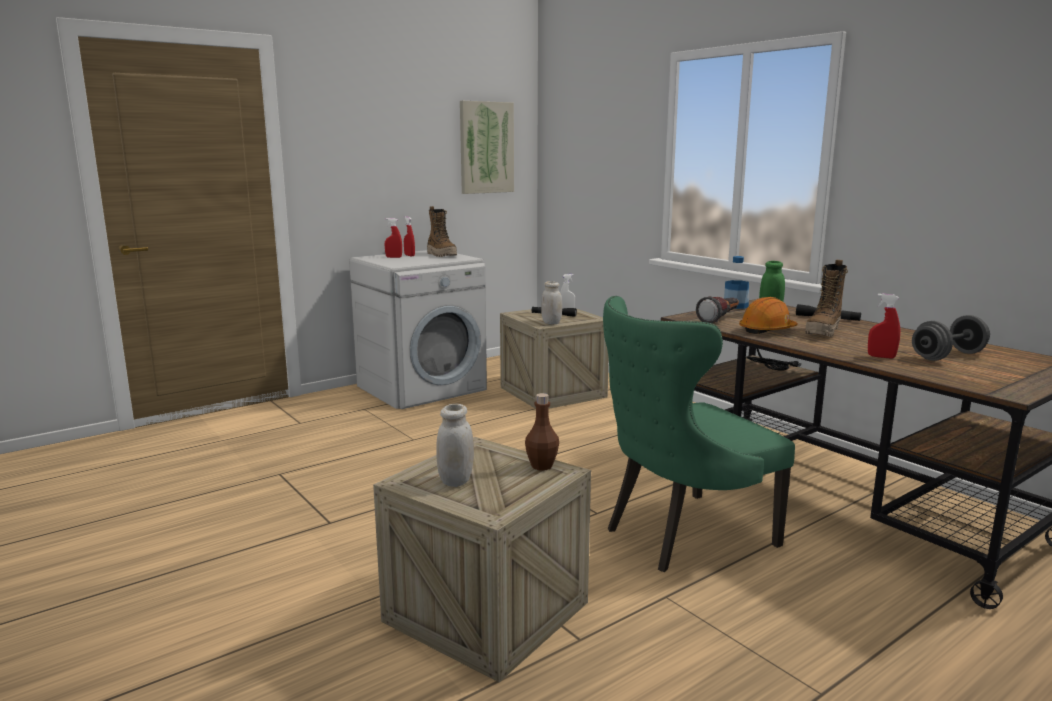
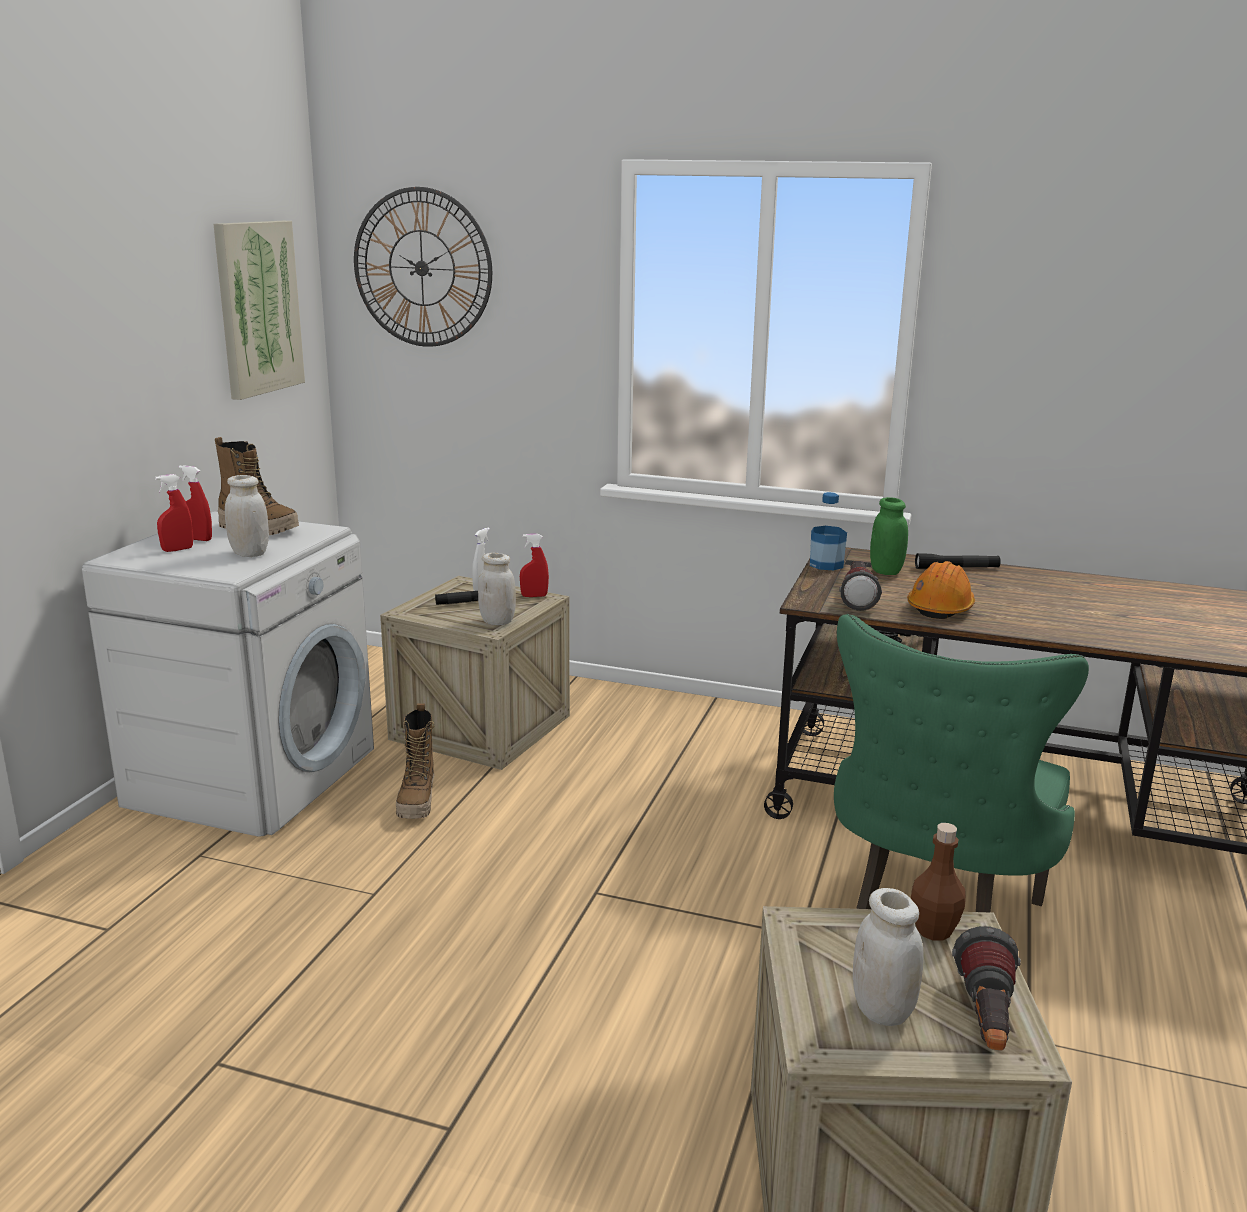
camera: 35 degrees left, 5 degrees up
(418, 261) = (250, 553): none -> white jar
(498, 499) = (986, 1021): none -> flashlight
(578, 127) = (422, 268): none -> wall clock
(823, 332) = (998, 597): boot -> boot (417, 802)
(881, 357) = (1123, 631): red spray bottle -> red spray bottle (534, 596)
(948, 356) = (1170, 613): grey dumbbell -> none

